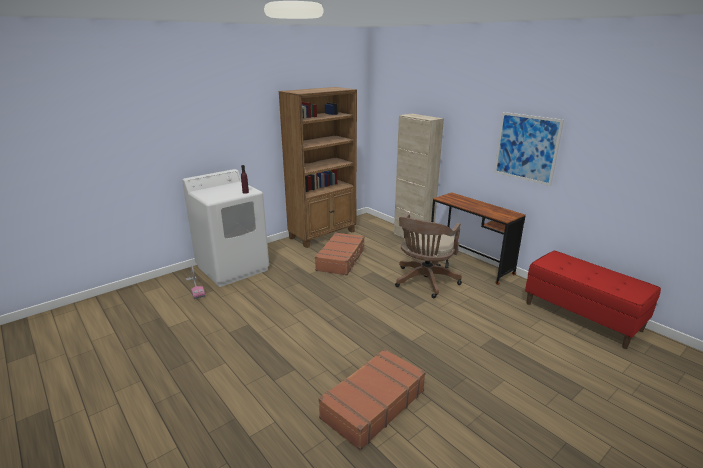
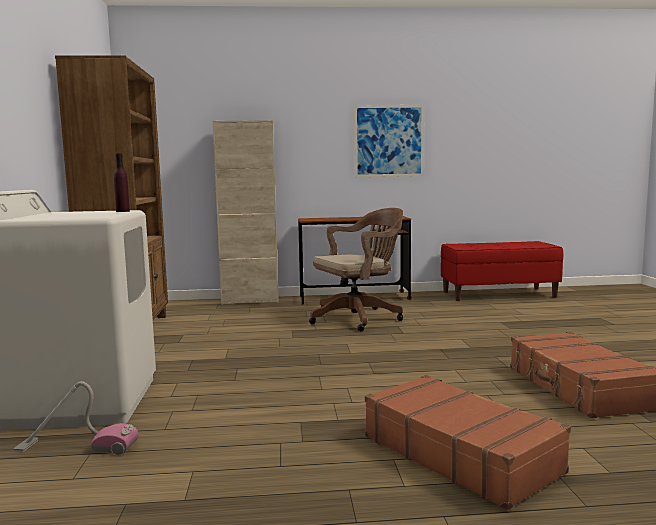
camera: 55 degrees left, 15 degrees down
(341, 259) = (226, 336): brown suitcase -> brown suitcase (460, 453)
(424, 282) = (359, 318): brown office chair -> brown office chair turned 90 degrees counterclockwise

